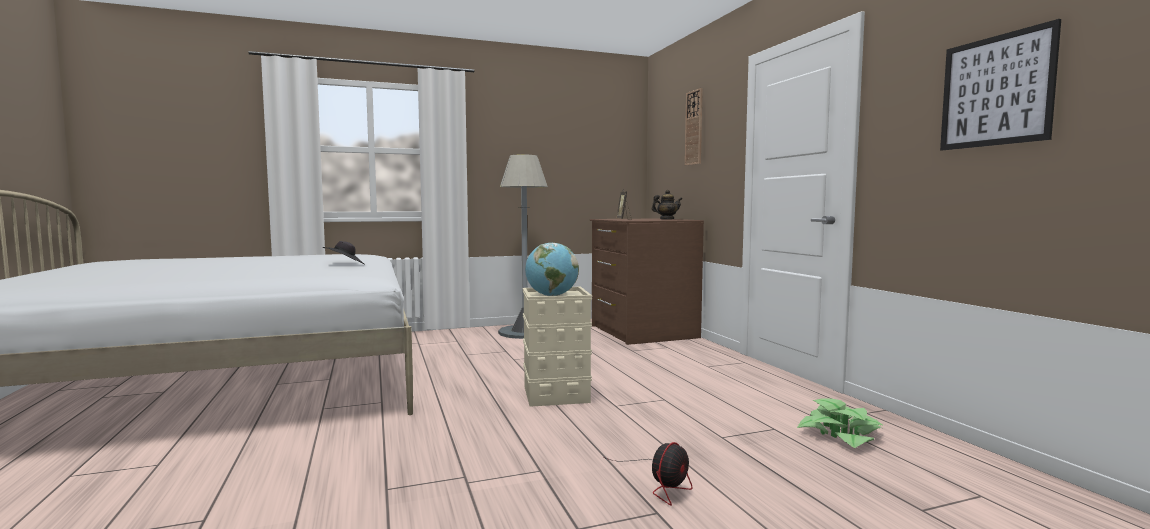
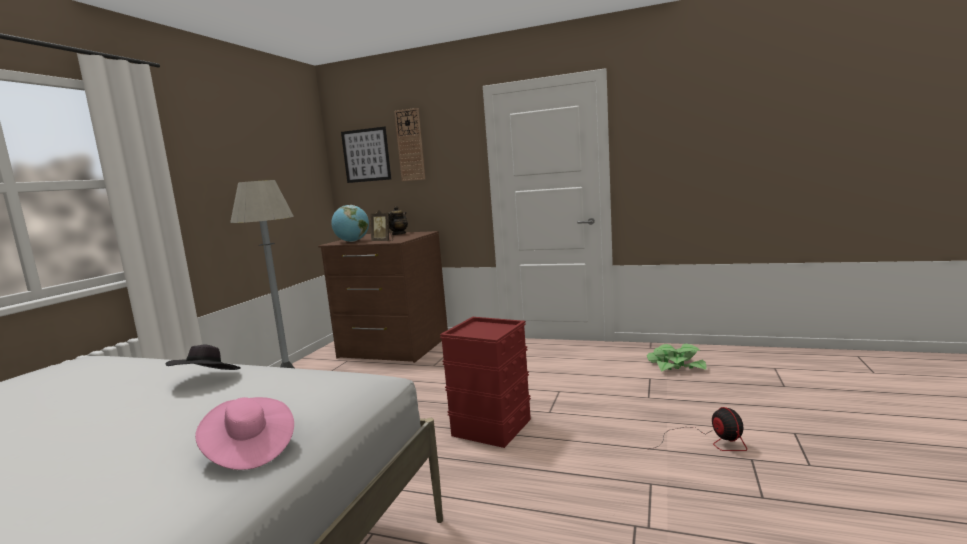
camera: 50 degrees left, 5 degrees up
(256, 280) = (249, 450): none -> pink hat
(551, 296) = (487, 333): globe -> globe (352, 241)
(555, 394) = (490, 428): beige storage box -> red storage box
(995, 91) = (714, 135): picture -> picture (366, 155)

